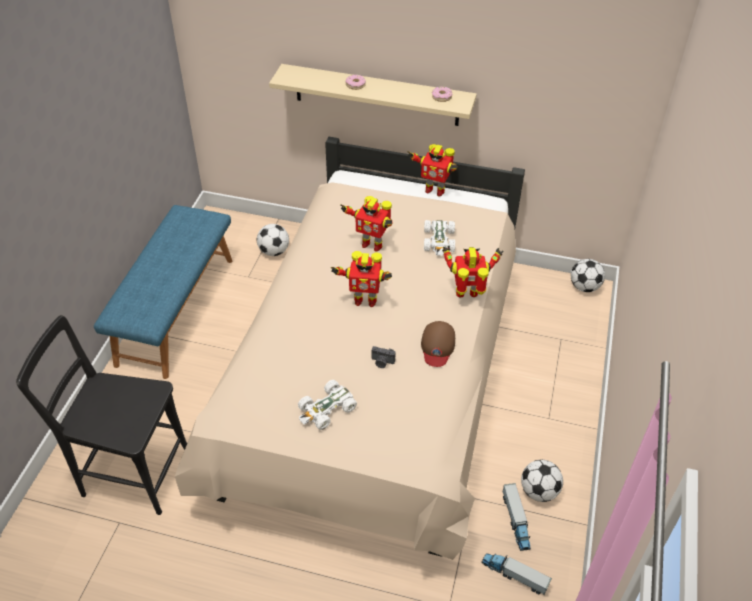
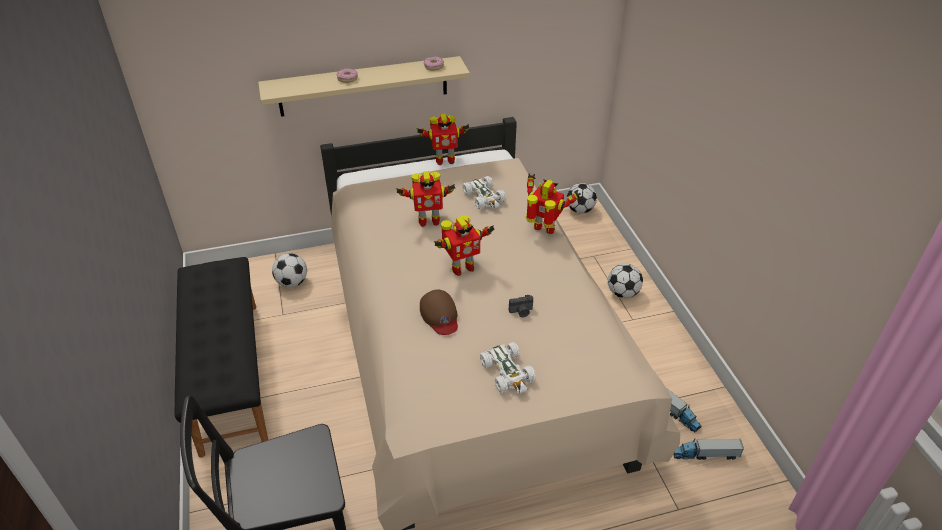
camera: 30 degrees left, 5 degrees down
(175, 310) = (228, 374): blue bench -> black bench
(326, 409) = (508, 372): white toy car -> white toy car turned 45 degrees counterclockwise
(437, 346) = (555, 279): brown cap -> brown cap (439, 315)
(467, 295) = (544, 230): toy robot -> toy robot turned 60 degrees clockwise
(539, 491) = (670, 379): football -> football (622, 293)

